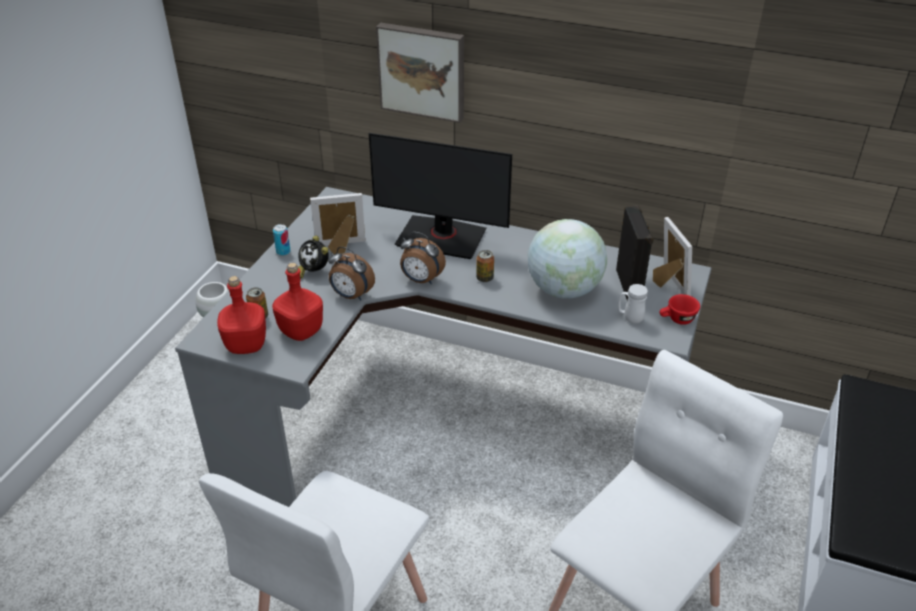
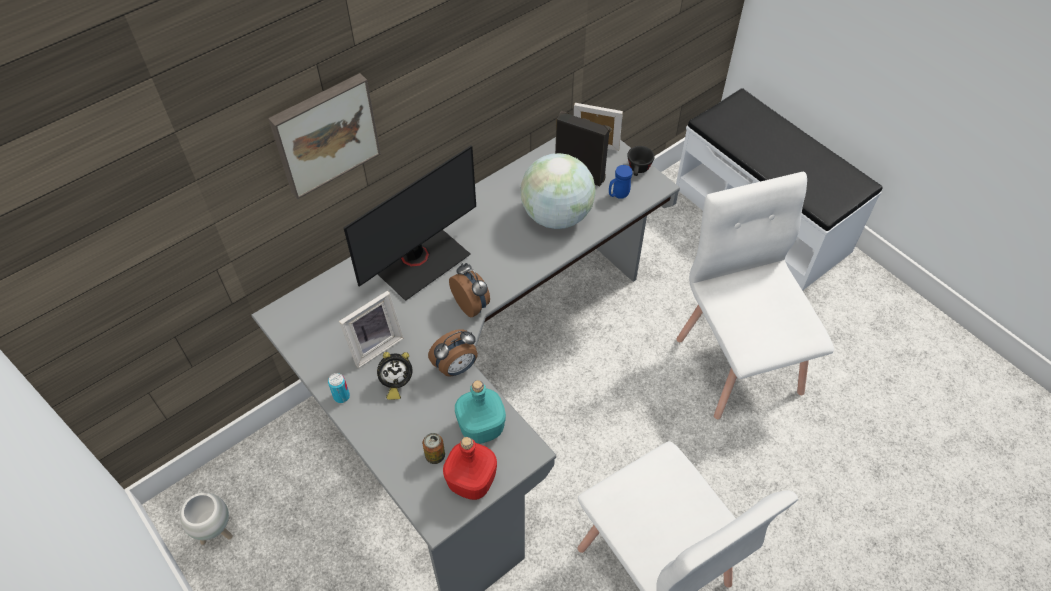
camera: 60 degrees left, 15 degrees up
(302, 331) = (482, 428): red bottle -> turquoise bottle
(341, 248) = (374, 345): picture frame -> picture frame turned 150 degrees counterclockwise
(421, 280) = (472, 305): alarm clock -> alarm clock turned 90 degrees counterclockwise
(484, 278) = (503, 259): can -> none
(630, 318) = (618, 195): white mug -> blue mug
(677, 320) = (638, 170): red cup -> black cup

